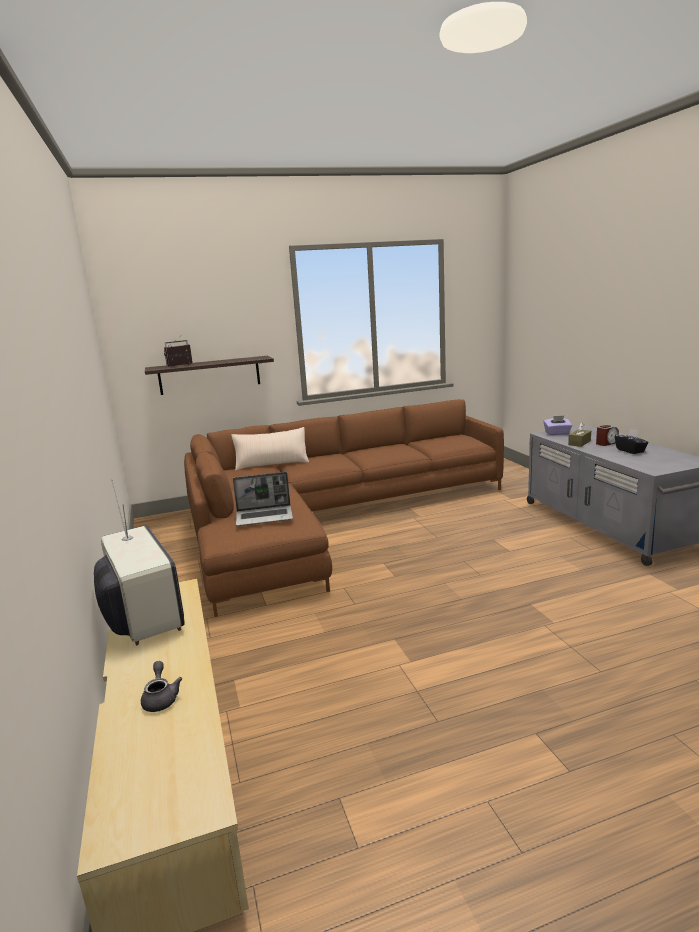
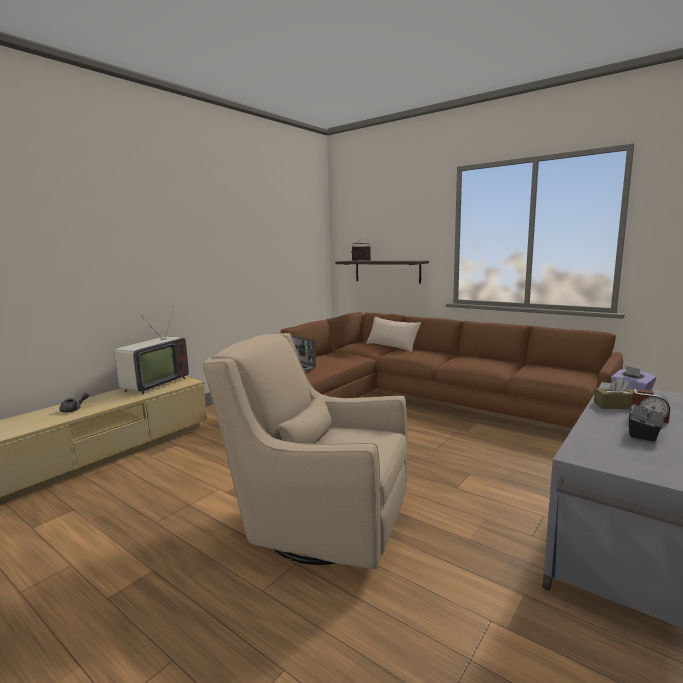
camera: 55 degrees right, 5 degrees down
(519, 622) = (318, 524): none -> beige armchair

